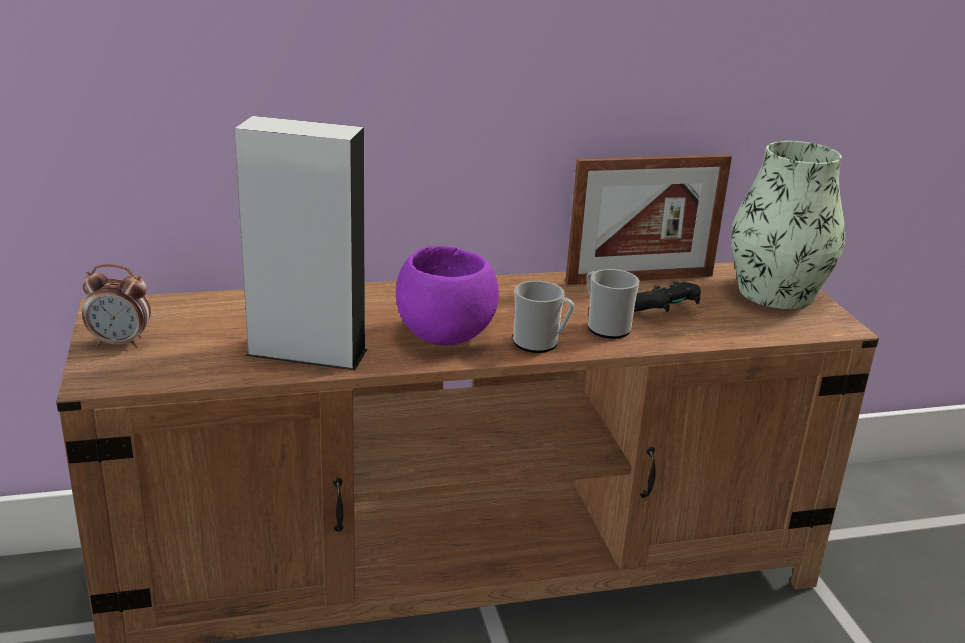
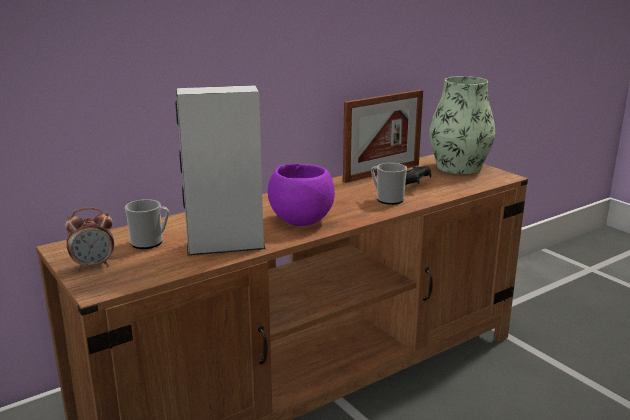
camera: 20 degrees left, 5 degrees down
(540, 343) = (360, 214): mug -> mug (150, 242)

